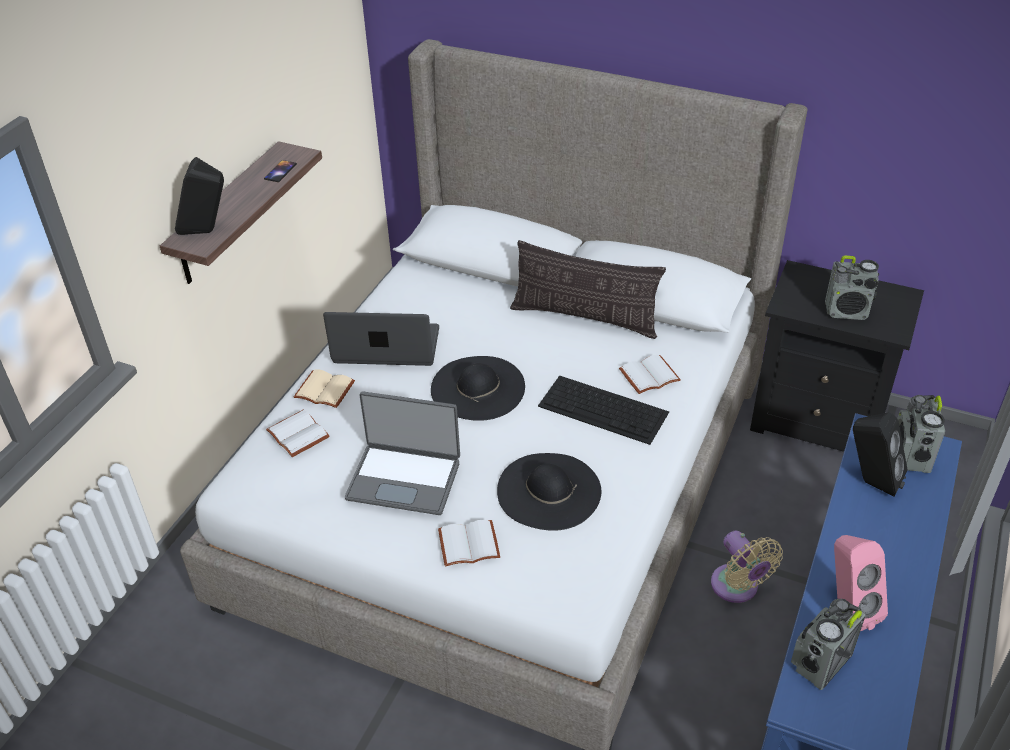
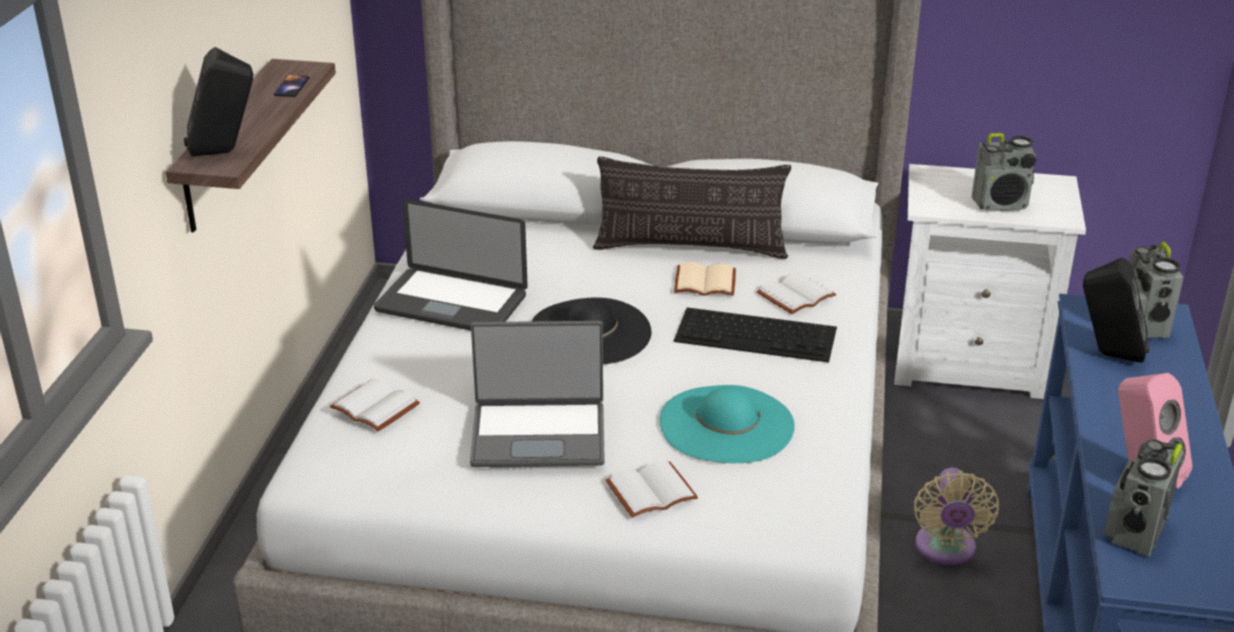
camera: 15 degrees left, 10 degrees down
(323, 391) = (387, 359): beige book -> beige book (704, 283)
(386, 346) = (451, 304): laptop -> laptop turned 150 degrees counterclockwise
(548, 491) = (726, 424): black hat -> turquoise hat
(737, 588) = (945, 550): beige fan -> beige fan turned 45 degrees clockwise
(818, 420) = (970, 364): black nightstand -> white nightstand

